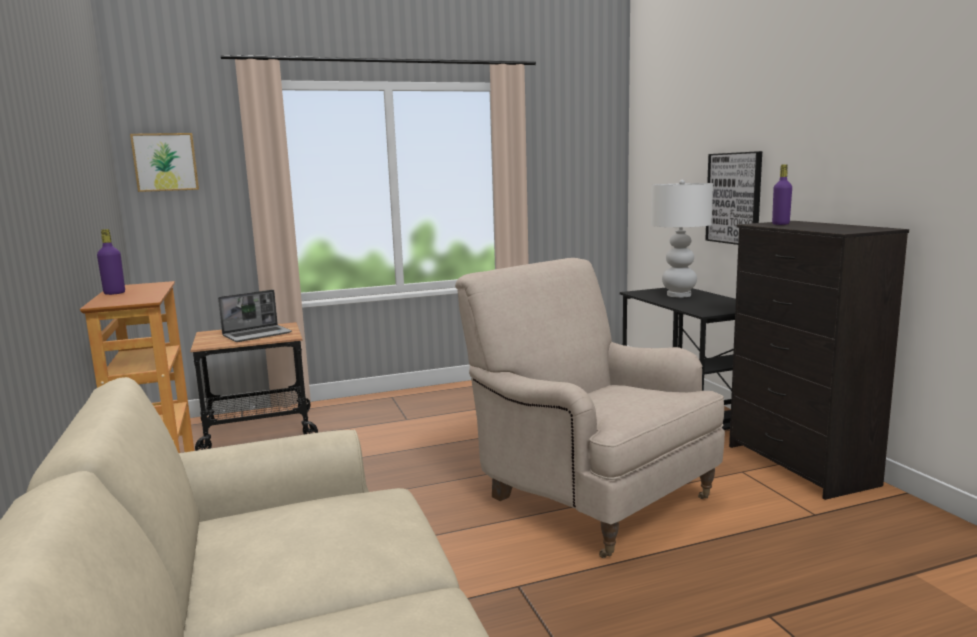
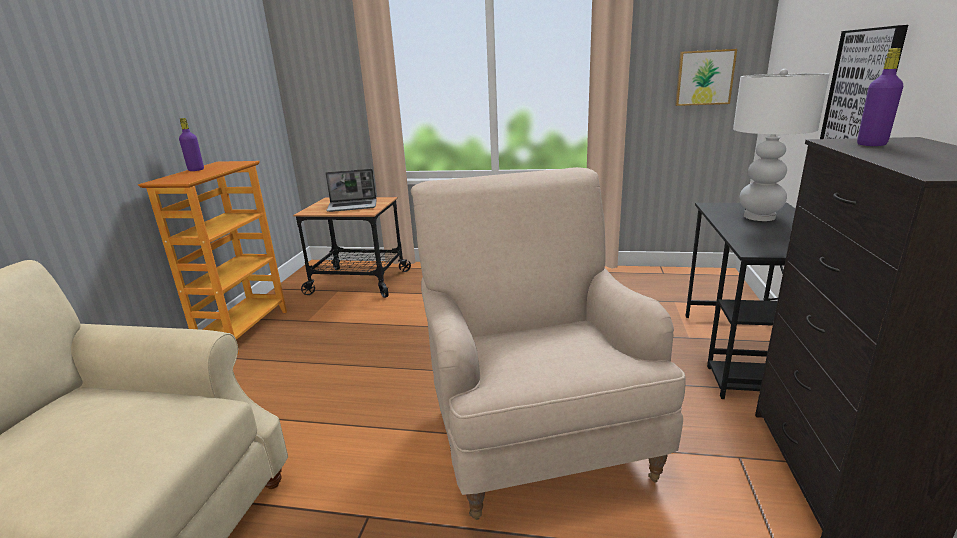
camera: 30 degrees right, 10 degrees up
(165, 162) = (306, 56): picture -> picture (704, 77)

